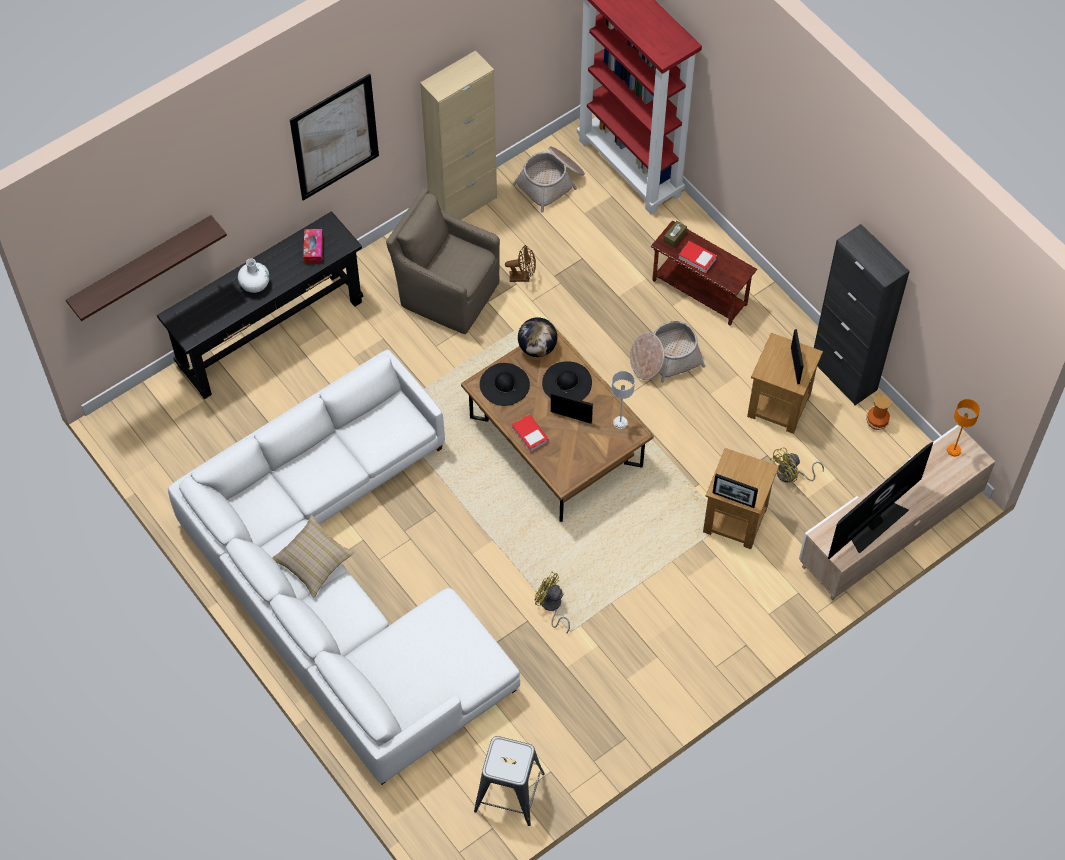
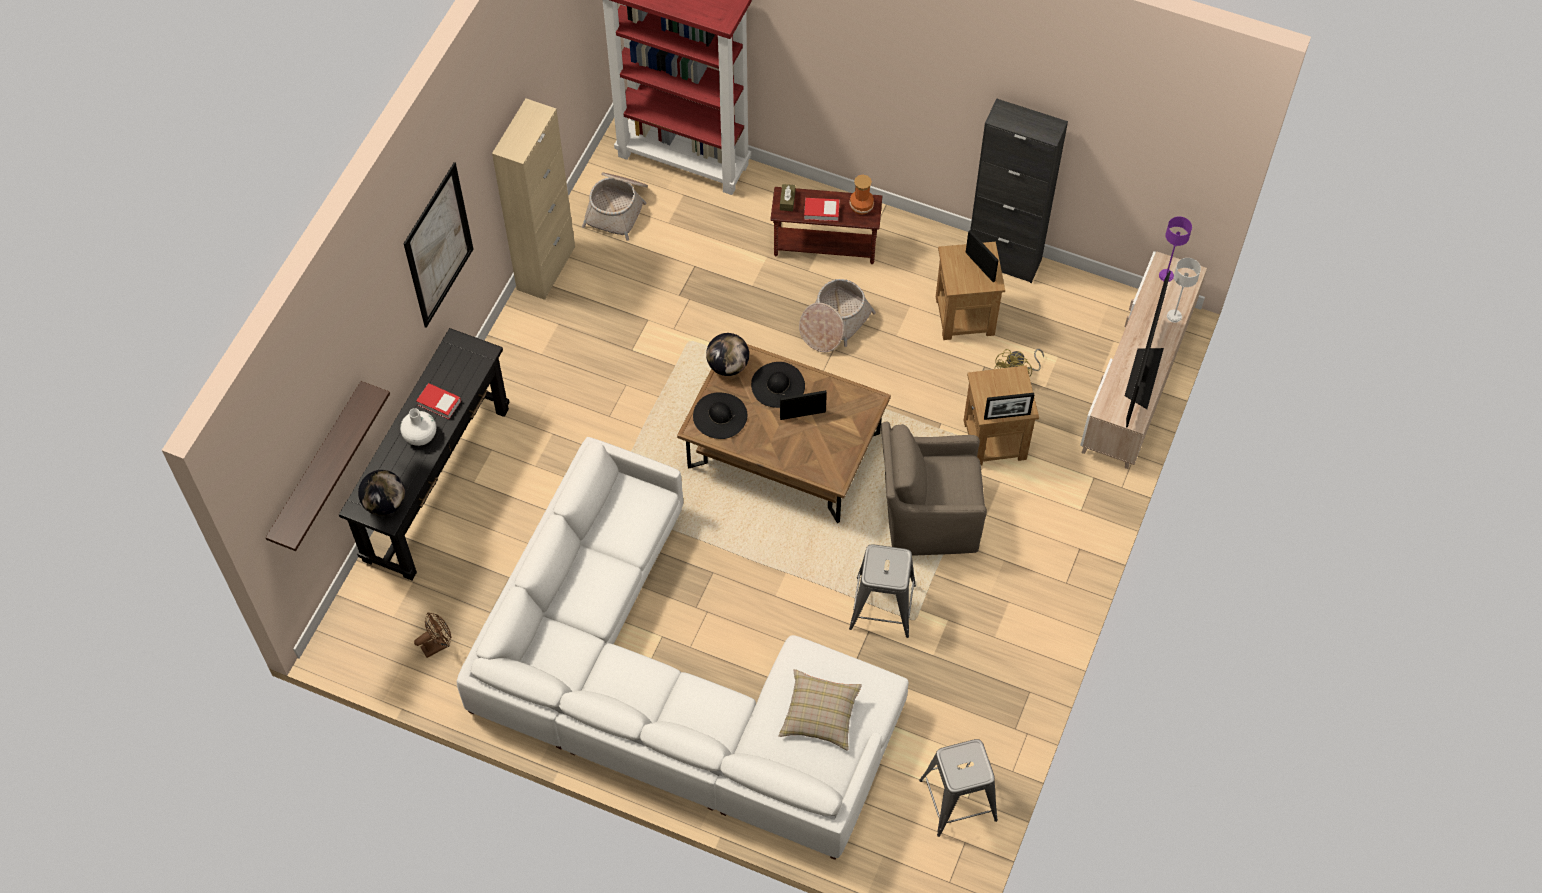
camera: 30 degrees left, 0 degrees up
(195, 324) = (385, 503): none -> globe
(313, 249) = (457, 373): tissue box -> none
(313, 562) = (645, 679): beige pillow -> beige pillow (820, 715)
(447, 292) = (586, 360): brown armchair -> brown armchair (927, 518)
(523, 277) = (650, 310): brown fan -> brown fan (437, 645)
(530, 435) = (776, 451): book -> book (439, 403)
(551, 607) = (882, 606): yellow fan -> grey stool
(620, 422) = (851, 397): grey table lamp -> grey table lamp (1174, 316)
(876, 421) = (1059, 288): vase -> vase (860, 206)
(954, 450) = (1166, 275): orange table lamp -> purple table lamp

